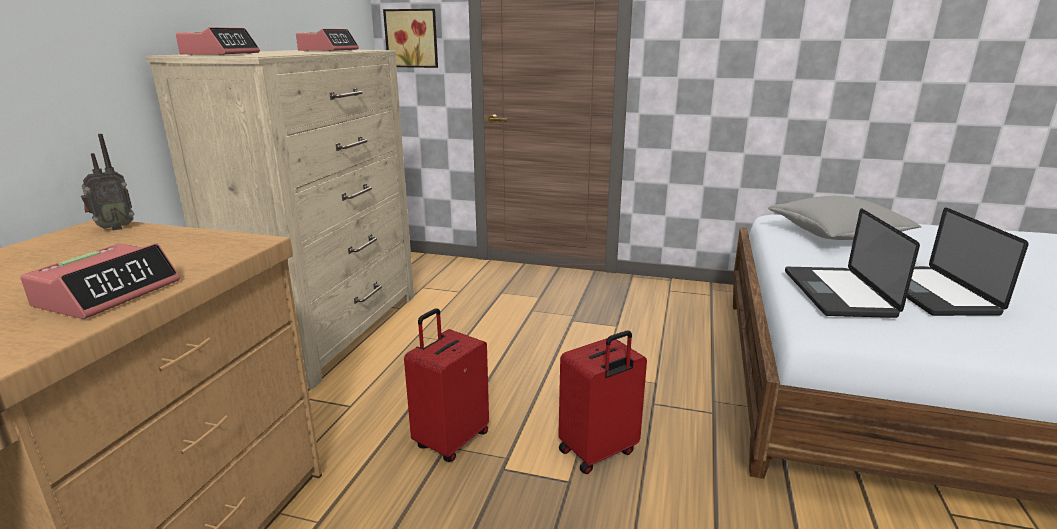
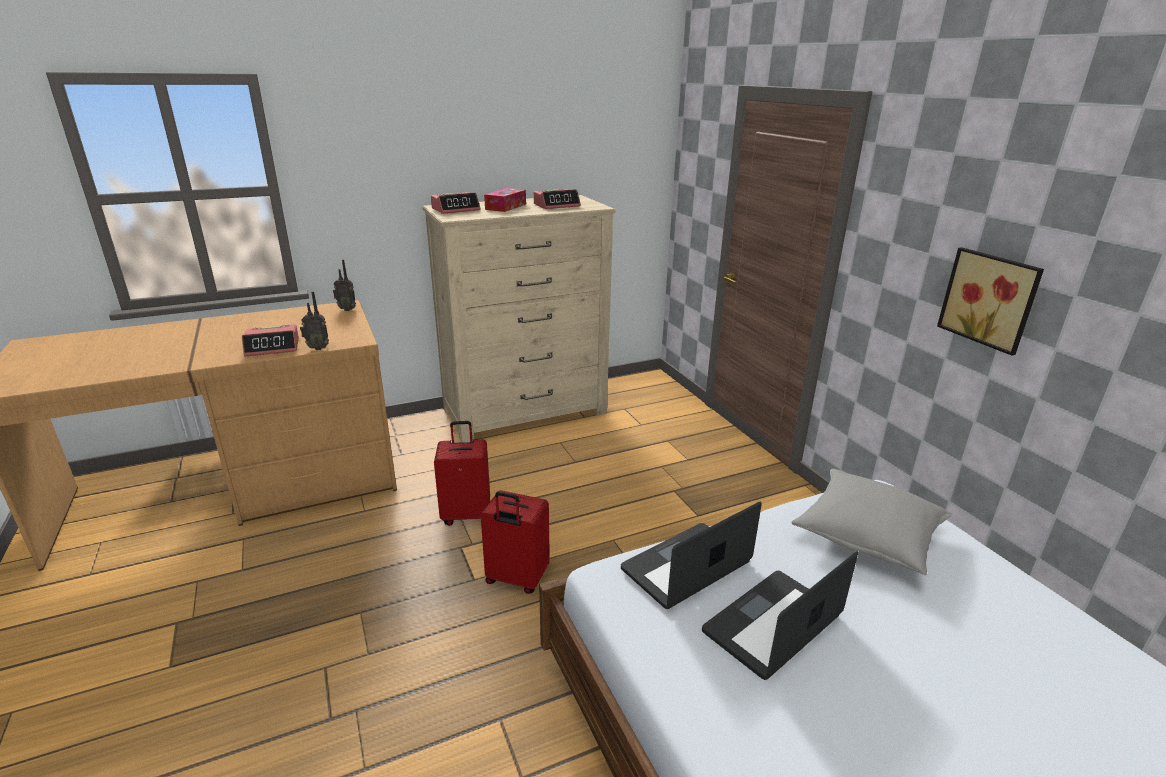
camera: 50 degrees right, 5 degrees up
(206, 267) = (318, 348): none -> radio
(276, 52) = (506, 207): none -> tissue box
(412, 38) = (693, 187): picture -> picture (990, 299)

